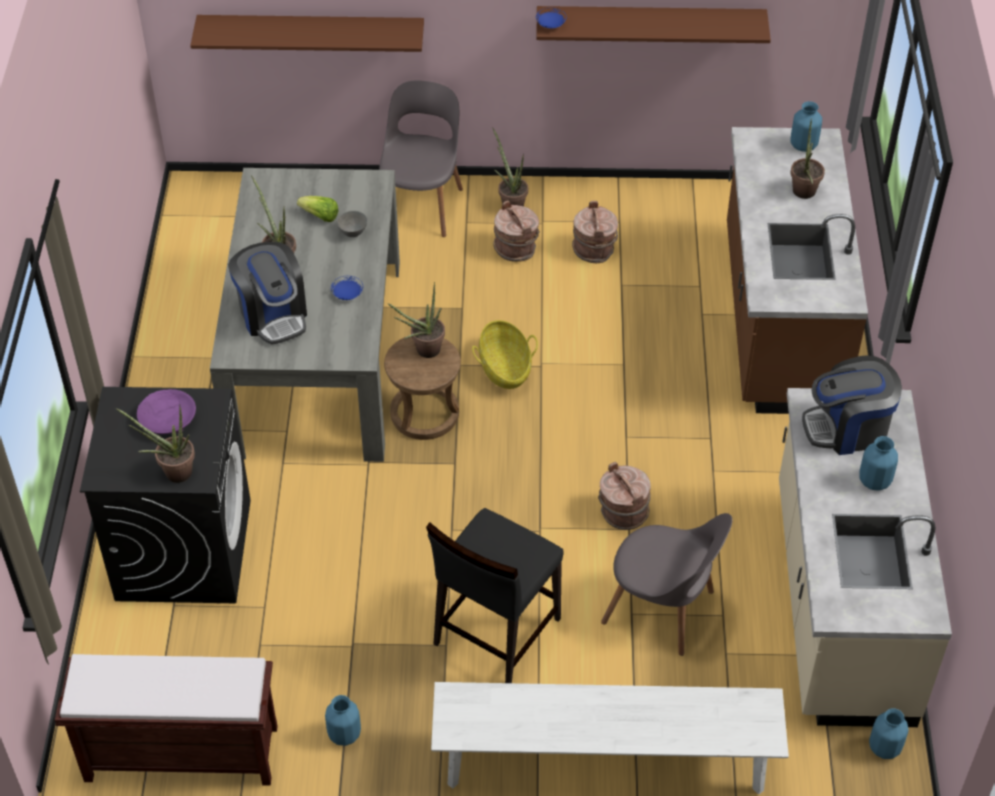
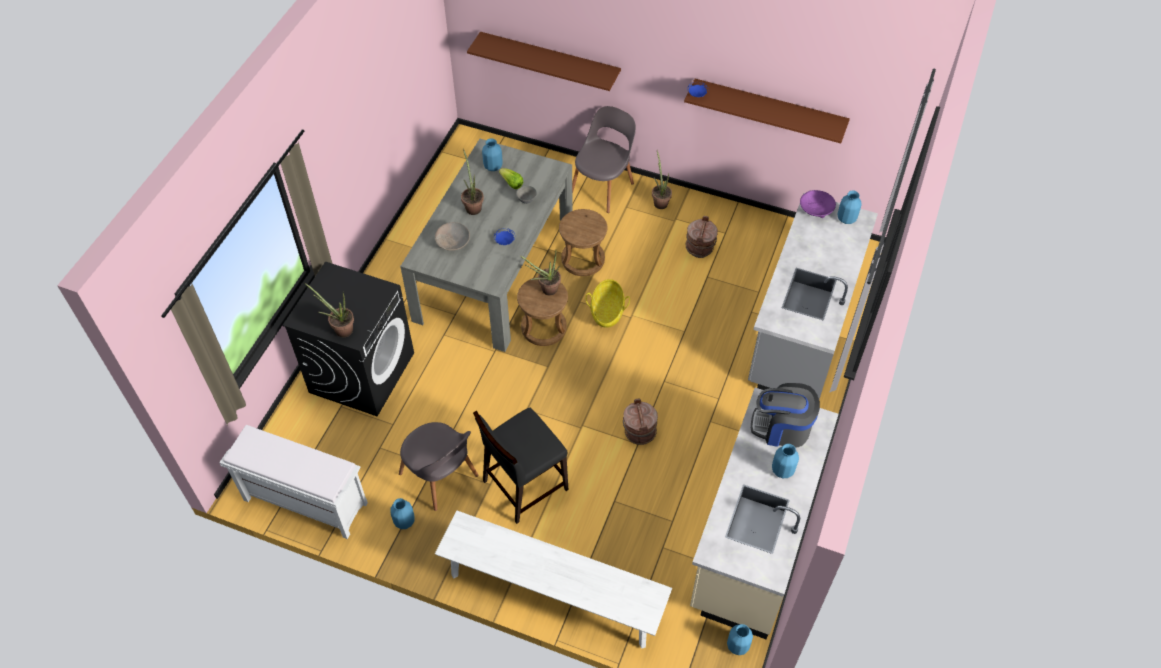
camera: 20 degrees right, 5 degrees up
(168, 421) = (353, 295): purple bowl -> purple bowl (816, 209)
(179, 754) = (304, 501): brown bench -> white bench
(273, 315) = (453, 241): coffee machine -> beige bowl
(282, 200) = (493, 166): none -> blue vase
(438, 308) = (583, 260): none -> brown stool
(515, 248) = (650, 233): brown bucket -> none
(662, 610) = (635, 505): grey chair -> grey chair (440, 477)
(779, 319) = (801, 330): brown counter -> grey counter
(803, 194) = (830, 254): potted plant -> none

